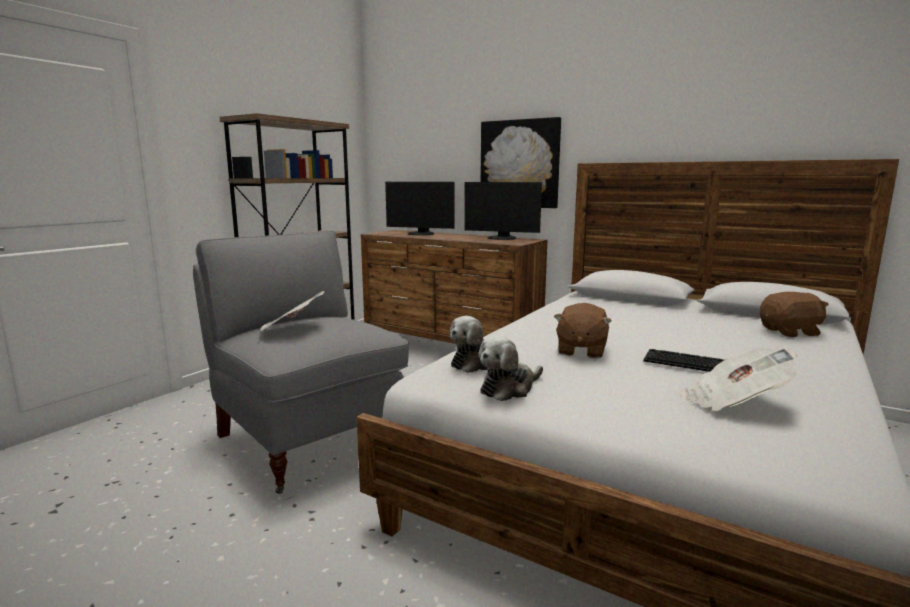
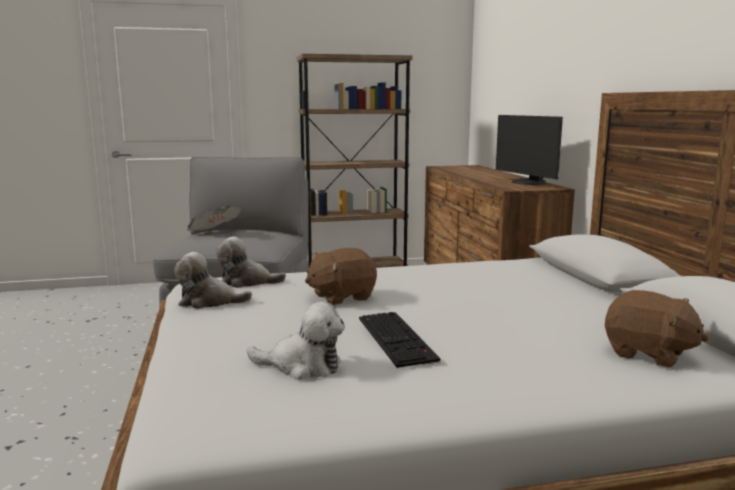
camera: 45 degrees right, 0 degrees up
(420, 234) = (474, 171): monitor -> none
(519, 164) = (565, 93): picture -> none
(733, 402) = (302, 366): newspaper -> plush toy

